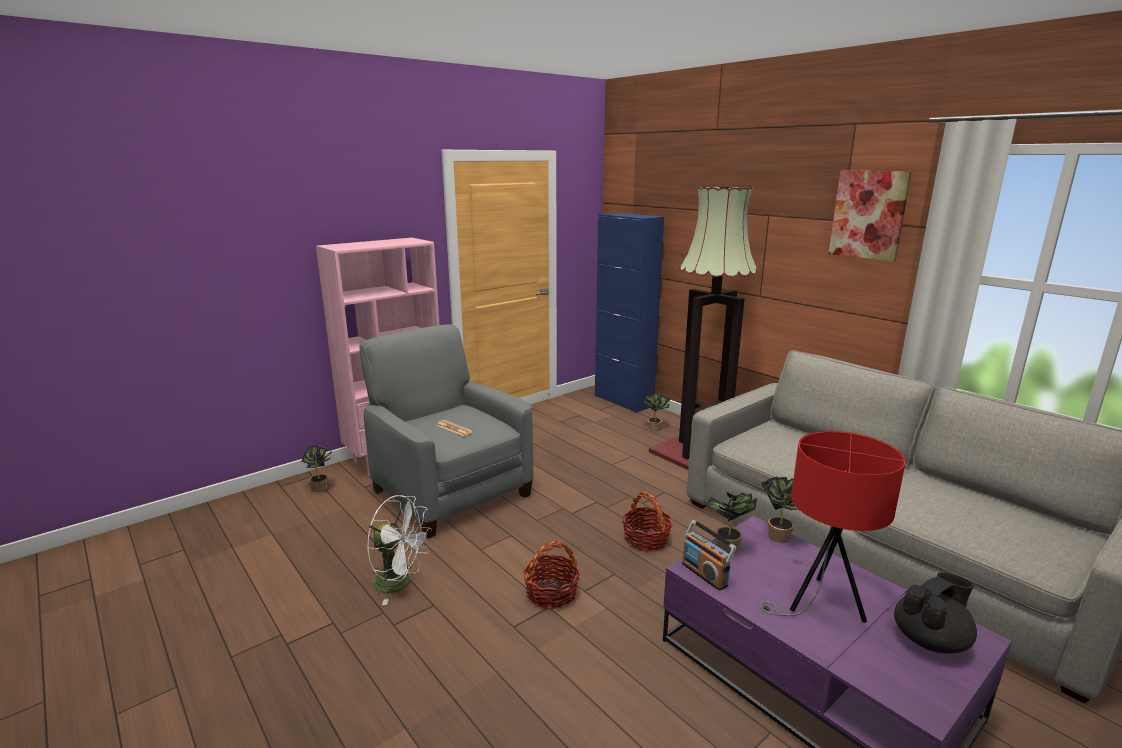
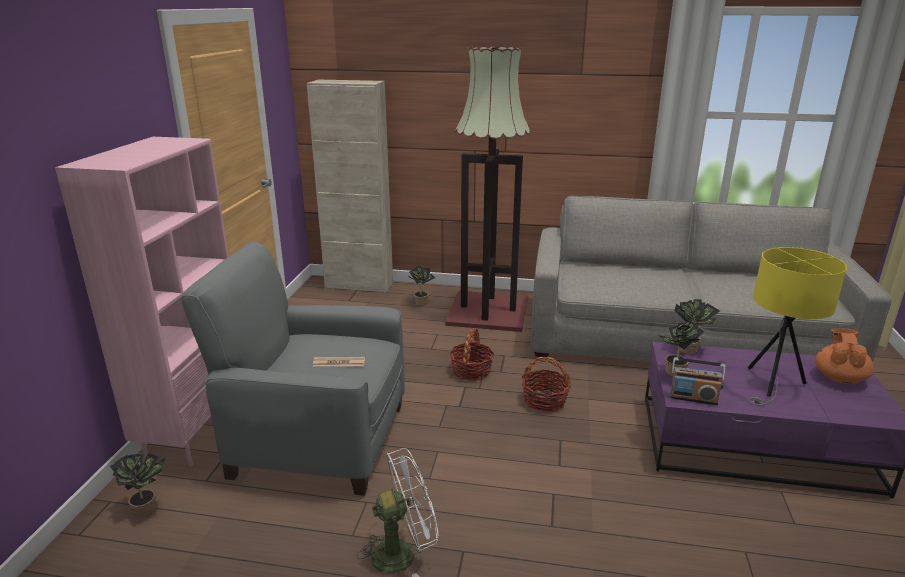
camera: 40 degrees left, 5 degrees up
(551, 593) = (540, 482): basket -> basket (471, 371)
(623, 401) = (359, 285): blue cabinet -> beige cabinet
(819, 604) = (772, 384): red table lamp -> yellow table lamp
(868, 215) = (606, 67): picture -> none
(930, 640) = (839, 377): black teapot -> orange teapot

